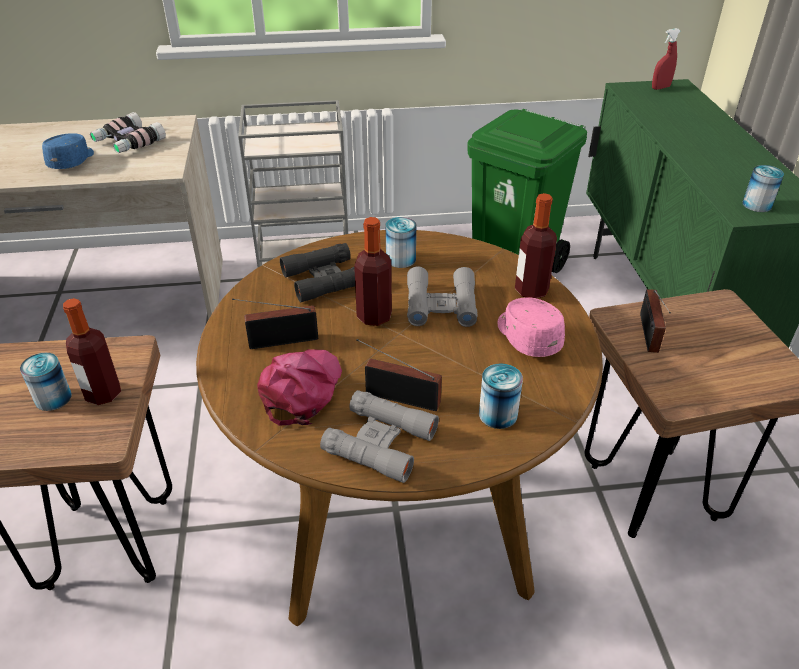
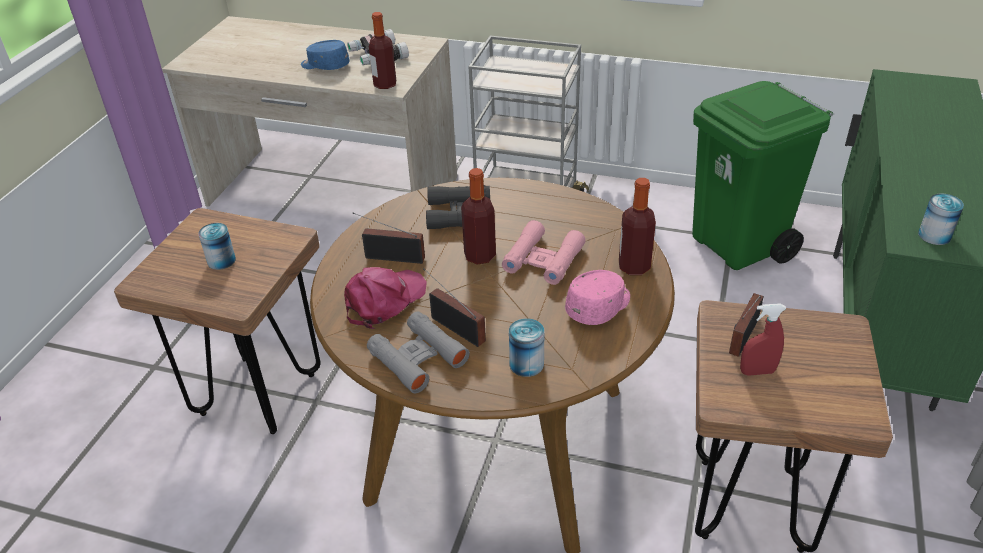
camera: 25 degrees right, 0 degrees up
(72, 161) = (325, 66): blue cap -> blue cap turned 105 degrees counterclockwise
(103, 394) = (256, 266): bottle -> bottle (385, 84)
(400, 259) = (536, 211): can -> none
(441, 305) = (543, 260): grey binoculars -> pink binoculars
(527, 336) = (599, 306): pink cap -> pink cap turned 45 degrees clockwise
(660, 88) = (933, 84): red spray bottle -> red spray bottle (757, 371)

